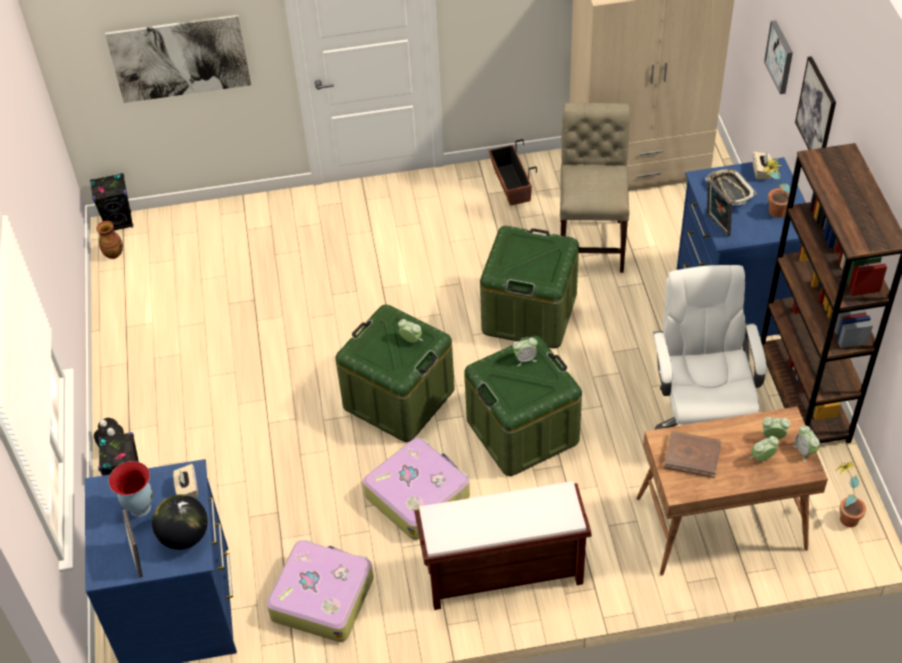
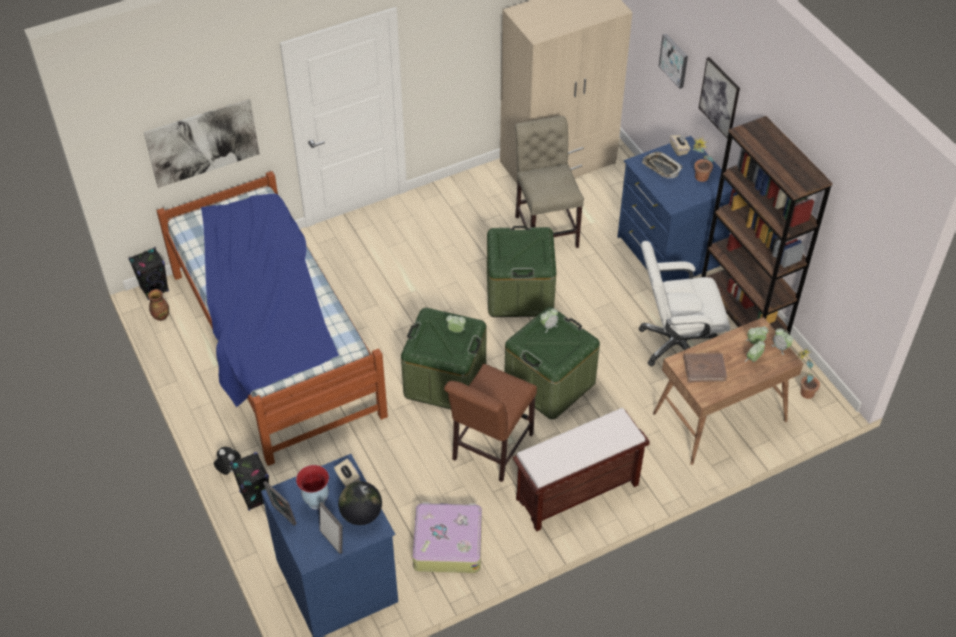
camera: 20 degrees left, 0 degrees up
(222, 312) = (274, 344): none -> bed
(417, 495) = (489, 450): suitcase -> brown chair
(511, 185) = (466, 196): planter -> none
(699, 417) = (676, 344): white office chair -> white office chair turned 75 degrees counterclockwise
(716, 225) = (662, 196): picture frame -> picture frame (282, 516)

